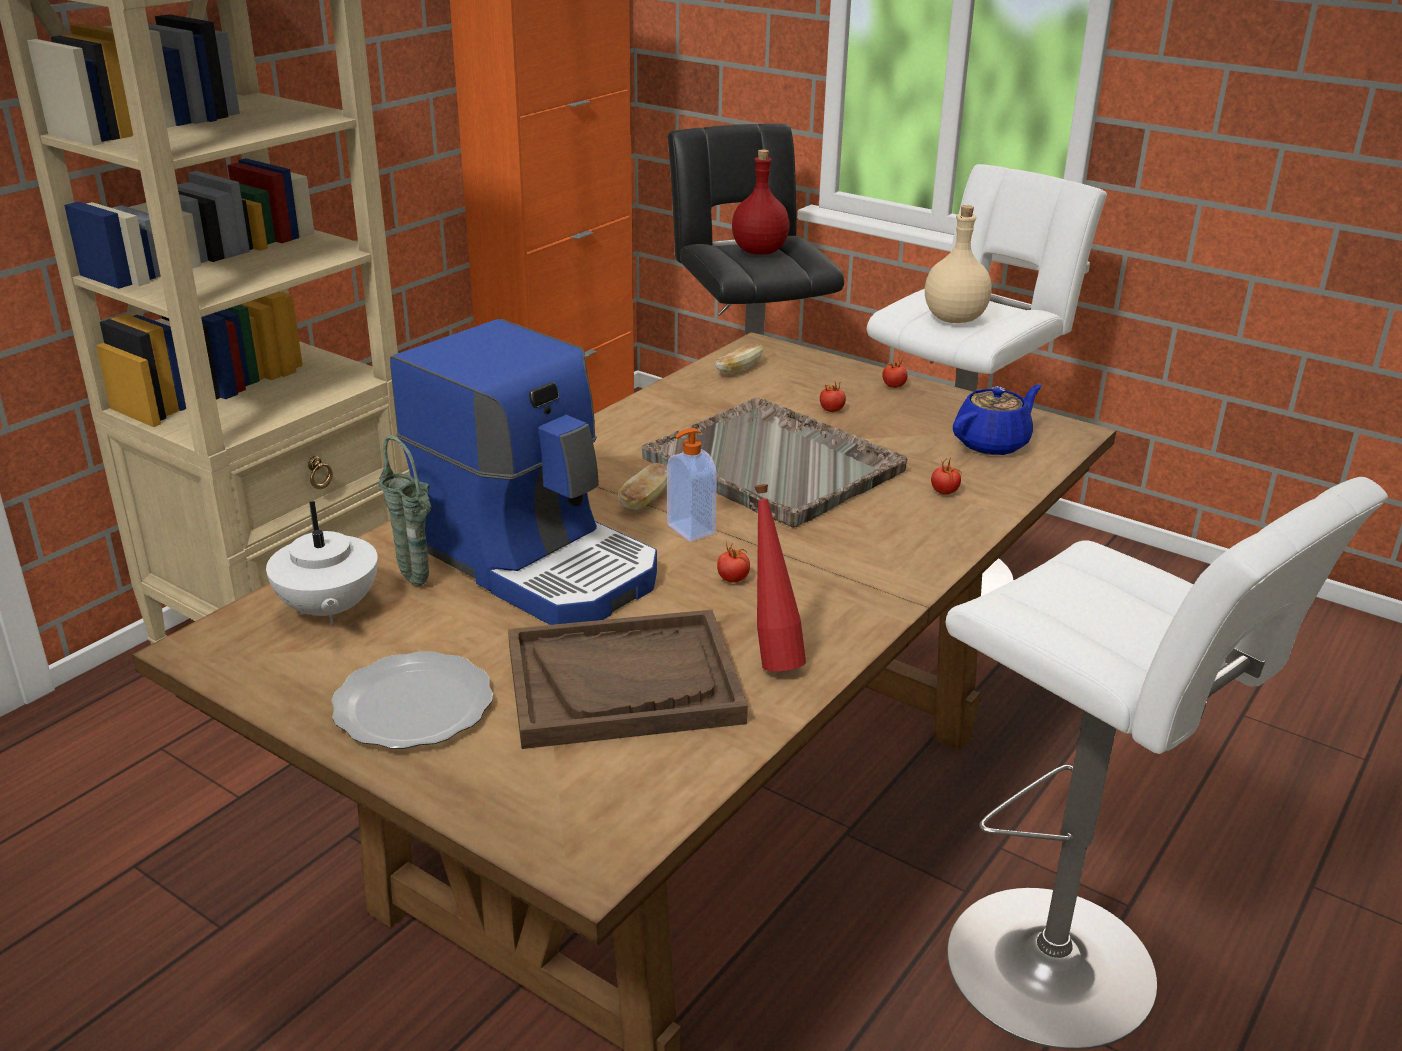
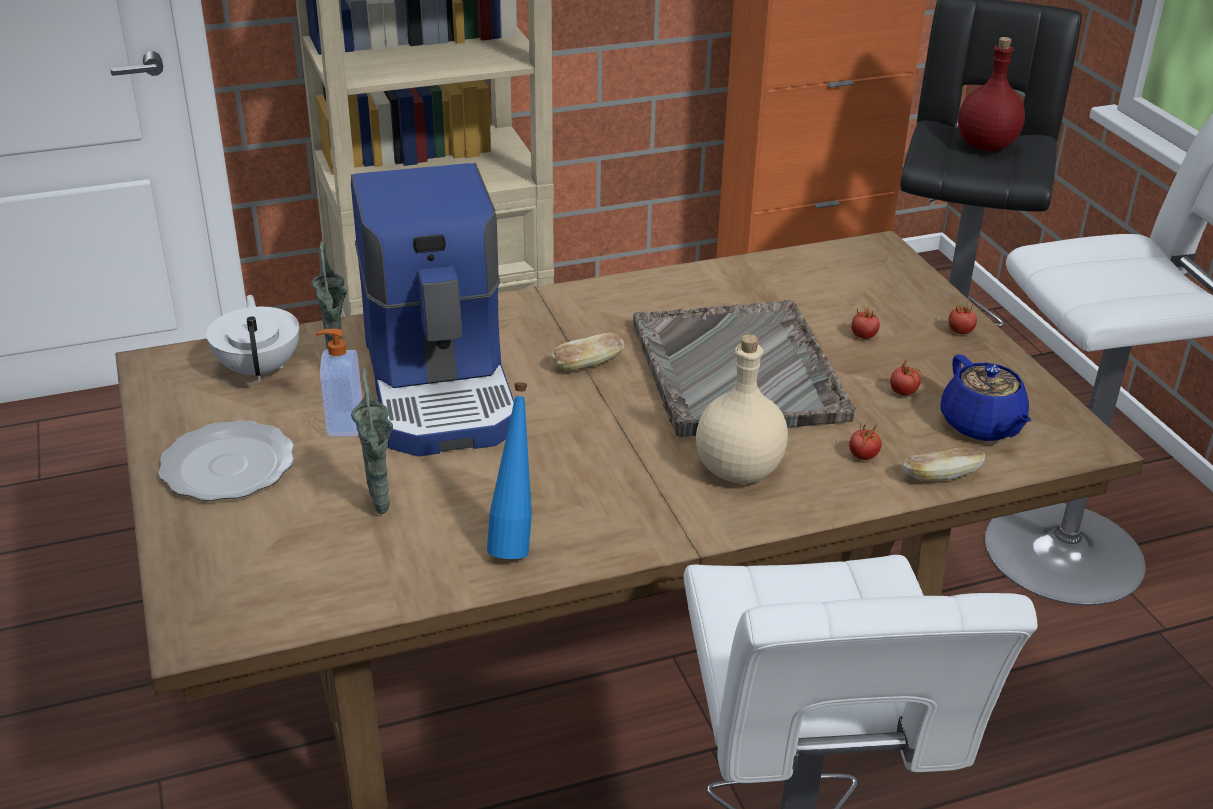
camera: 35 degrees right, 5 degrees up
(328, 610) = (260, 368): white teapot -> white teapot turned 150 degrees clockwise
(624, 683) = (381, 512): brown tray -> green vase
(689, 530) = (589, 405): soap dispenser -> soap dispenser (343, 424)
(733, 579) = (569, 462): tomato -> tomato (903, 392)
(738, 370) = (827, 266): bread -> bread (940, 476)
(772, 657) = (514, 541): red bottle -> blue bottle
(954, 319) = (1095, 279): beige bottle -> beige bottle (737, 471)
(992, 443) = (982, 425): blue teapot -> blue teapot turned 75 degrees clockwise

